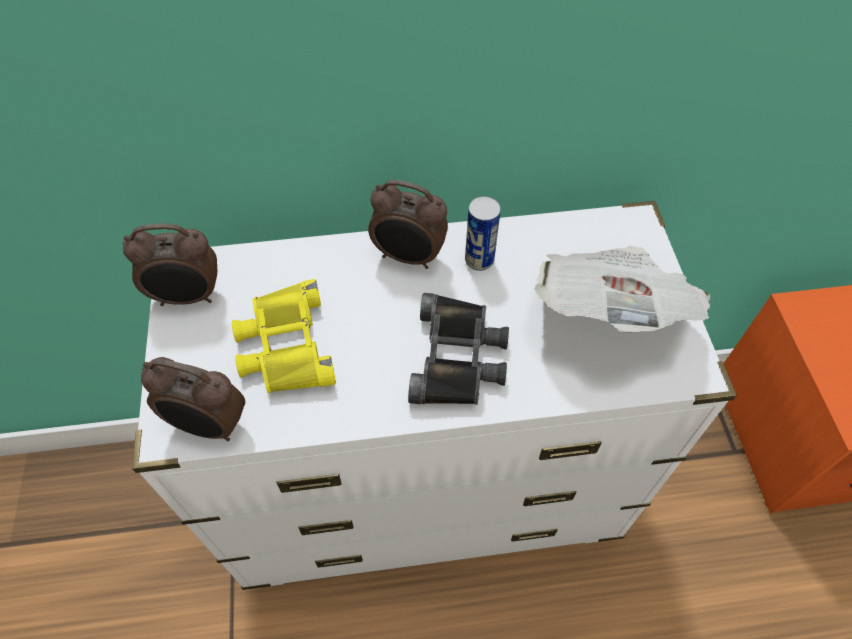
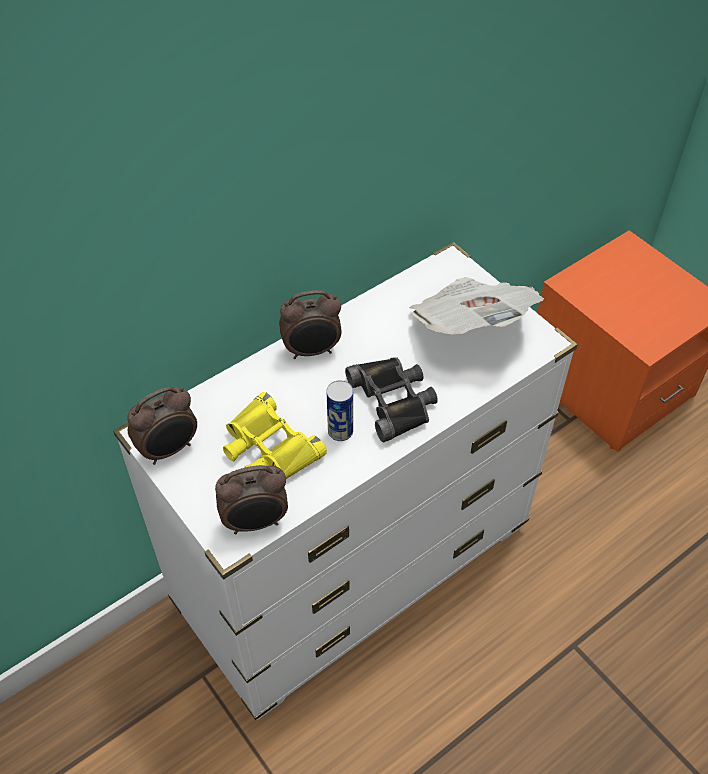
camera: 30 degrees left, 5 degrees down
(479, 260) = (363, 331): can -> can (340, 431)

